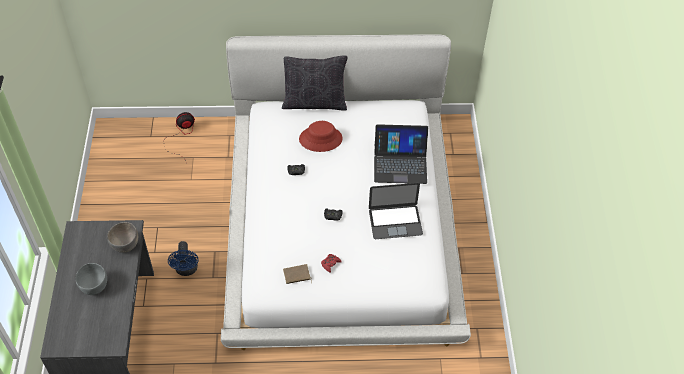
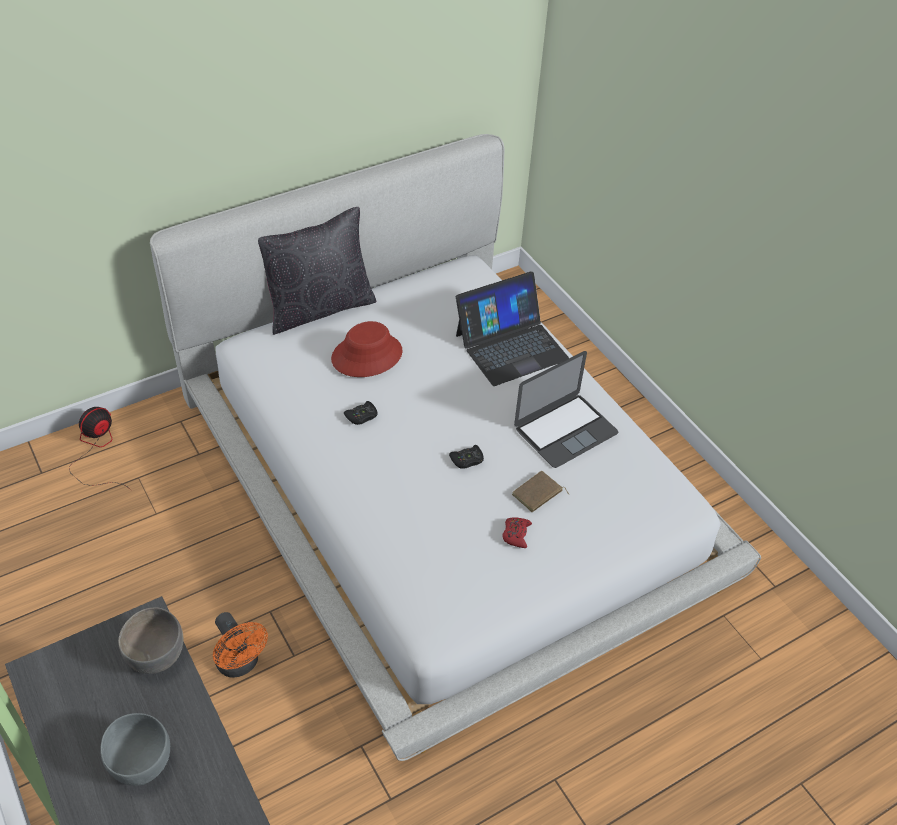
camera: 30 degrees left, 5 degrees down
(186, 270) = (240, 664): blue fan -> orange fan
(297, 276) = (477, 577): brown book -> brown book (538, 494)

